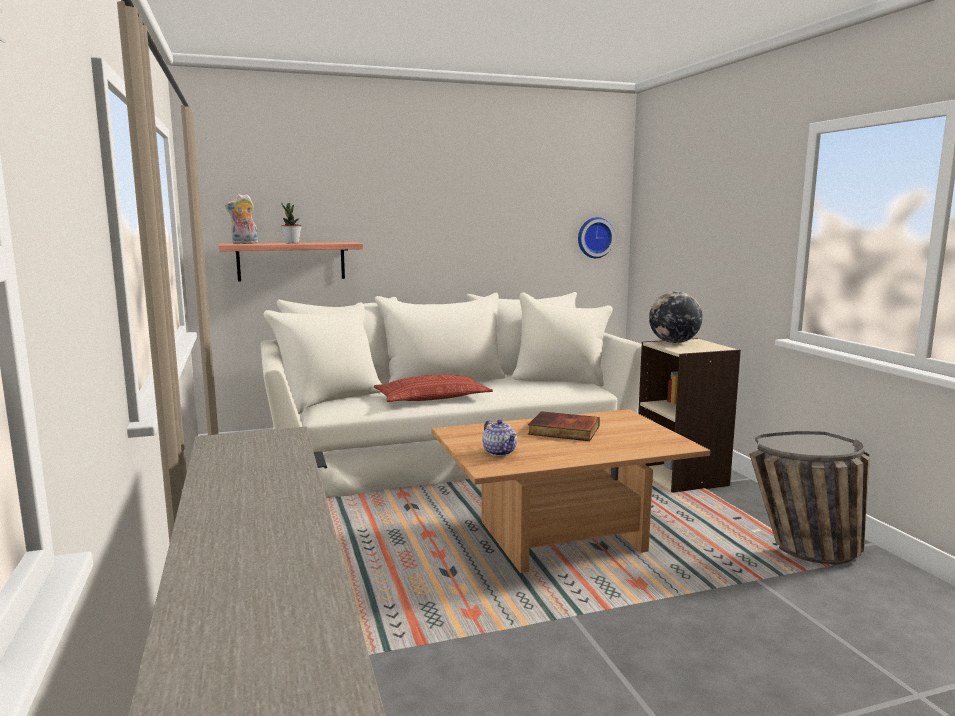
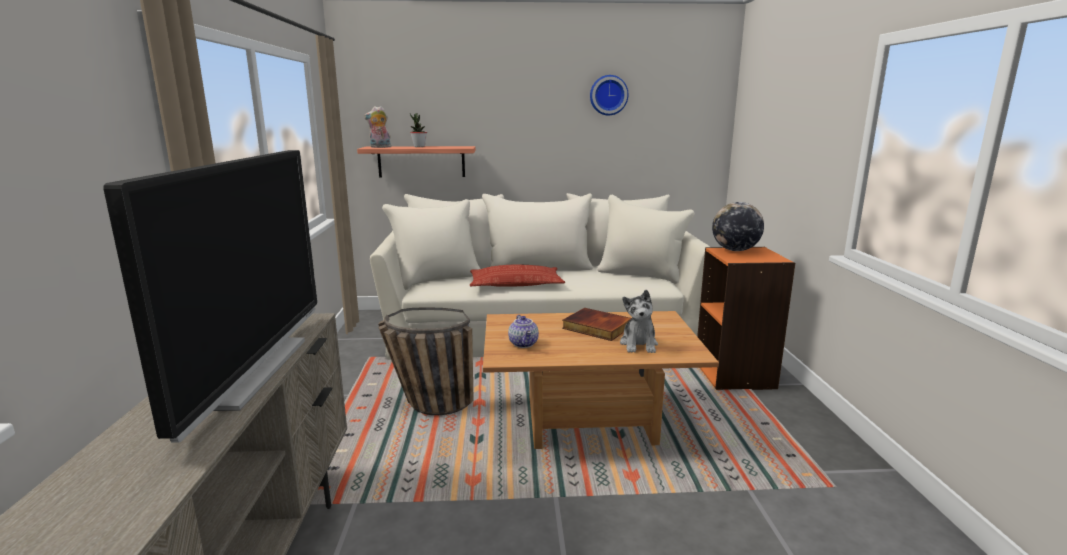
camera: 15 degrees right, 5 degrees up
(279, 488) = (252, 371): none -> television
(594, 237) = (695, 144): wall clock -> wall clock (608, 95)
(620, 442) = (639, 344): none -> plush toy
(682, 477) = (735, 375): beige bookcase -> orange bookcase
(805, 553) = (814, 470): basket -> basket (425, 404)

